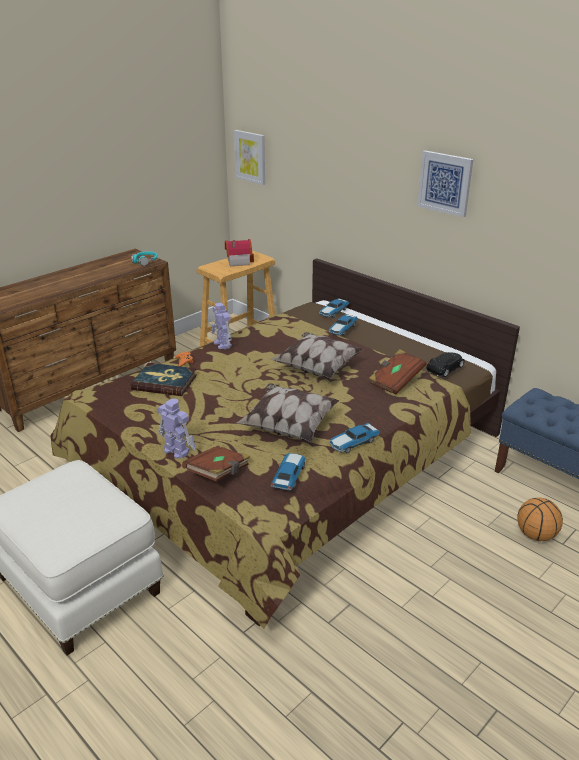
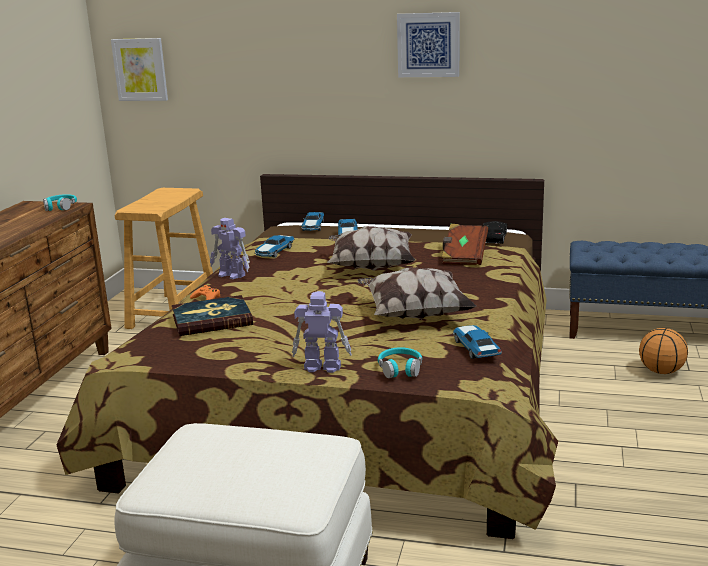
camera: 30 degrees left, 10 degrees down
(219, 473) = (400, 369): brown book -> turquoise headphones
(237, 261) = (160, 198): toy house -> none
(353, 443) = (496, 308): toy car -> toy car (274, 252)

